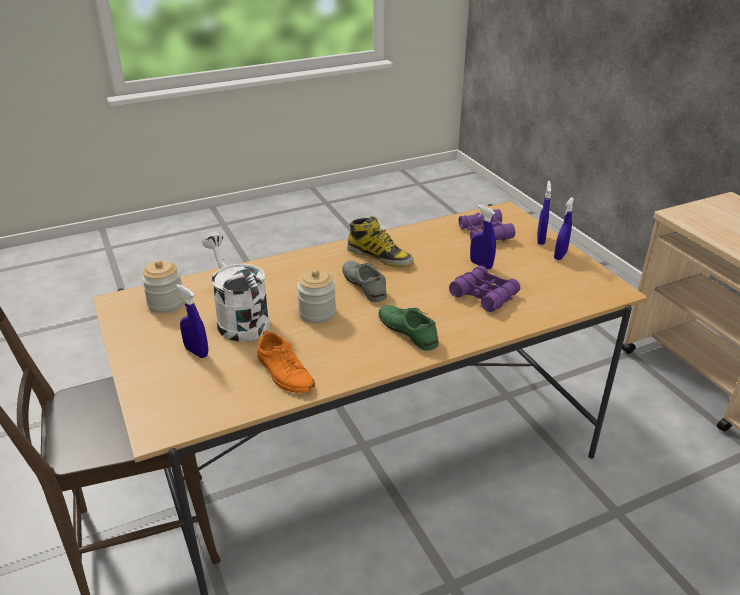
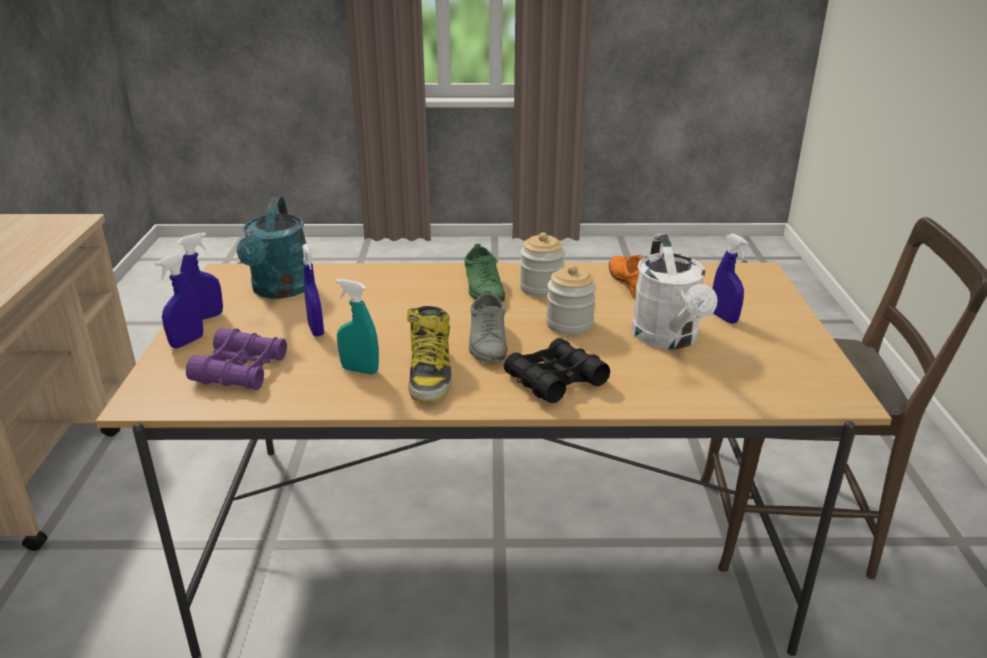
camera: 155 degrees left, 5 degrees down
(166, 303) = (769, 379): jar -> jar (541, 288)
(304, 270) = (555, 380): none -> black binoculars
(380, 256) = (430, 374): boot -> boot turned 150 degrees counterclockwise
(421, 249) = (360, 370): none -> turquoise spray bottle
(484, 295) = (363, 299): purple binoculars -> none
(551, 286) = (280, 290): none -> turquoise watering can

